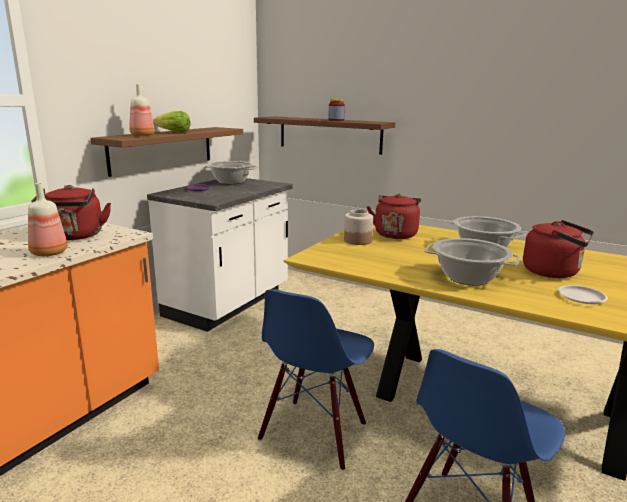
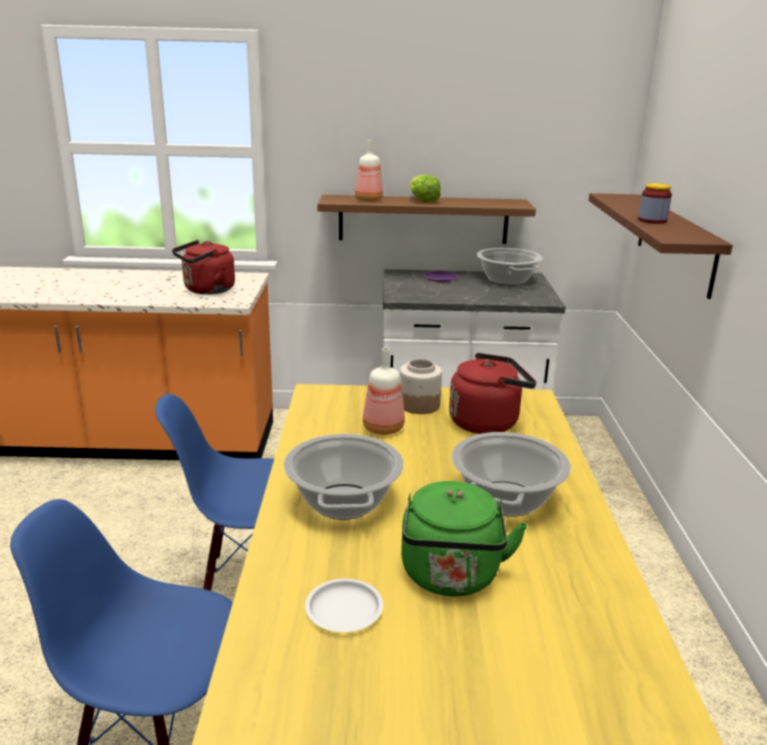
camera: 60 degrees right, 5 degrees up
(48, 253) = (155, 297): bottle -> bottle (382, 428)
(554, 272) = (451, 577): red kettle -> green kettle

